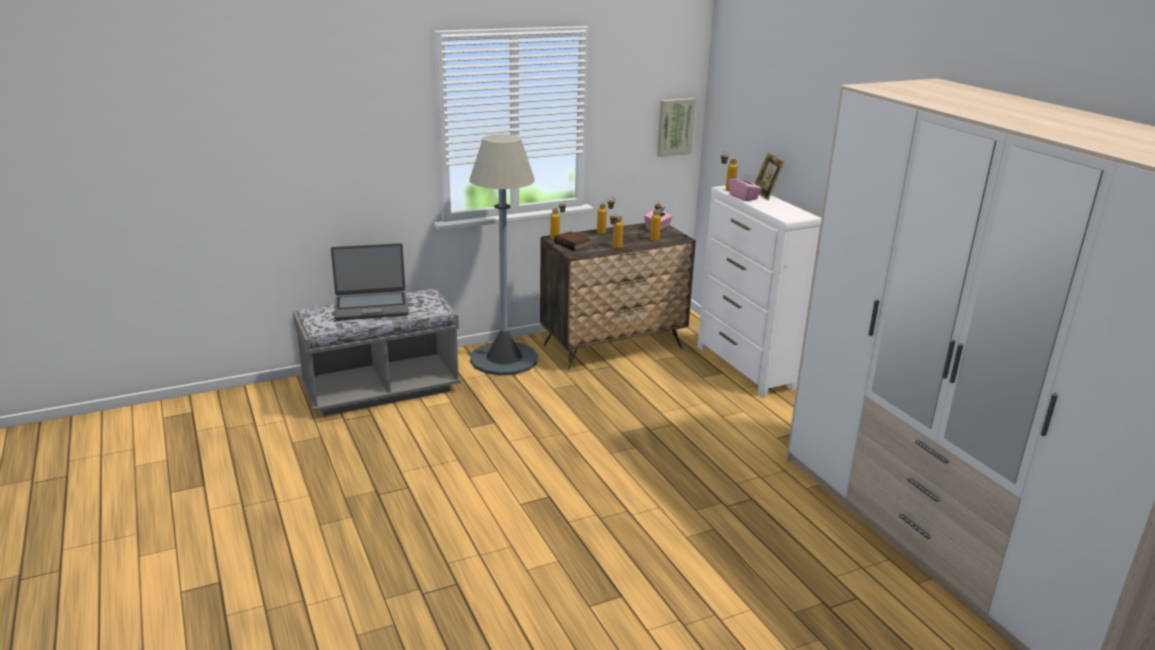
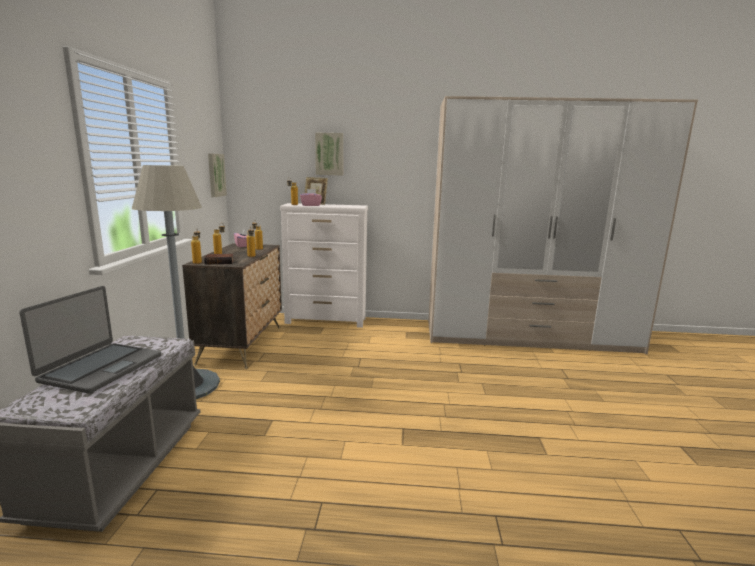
camera: 60 degrees left, 10 degrees down
(798, 124) = (329, 154): none -> picture

